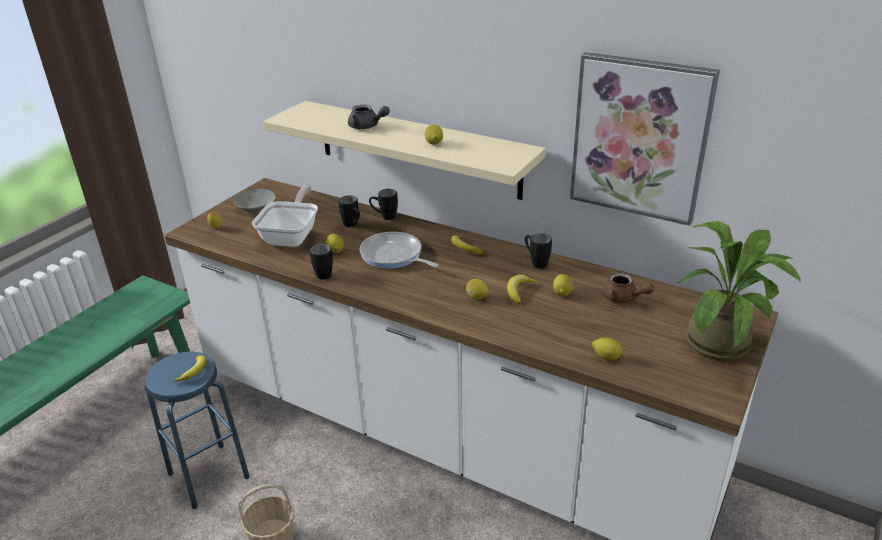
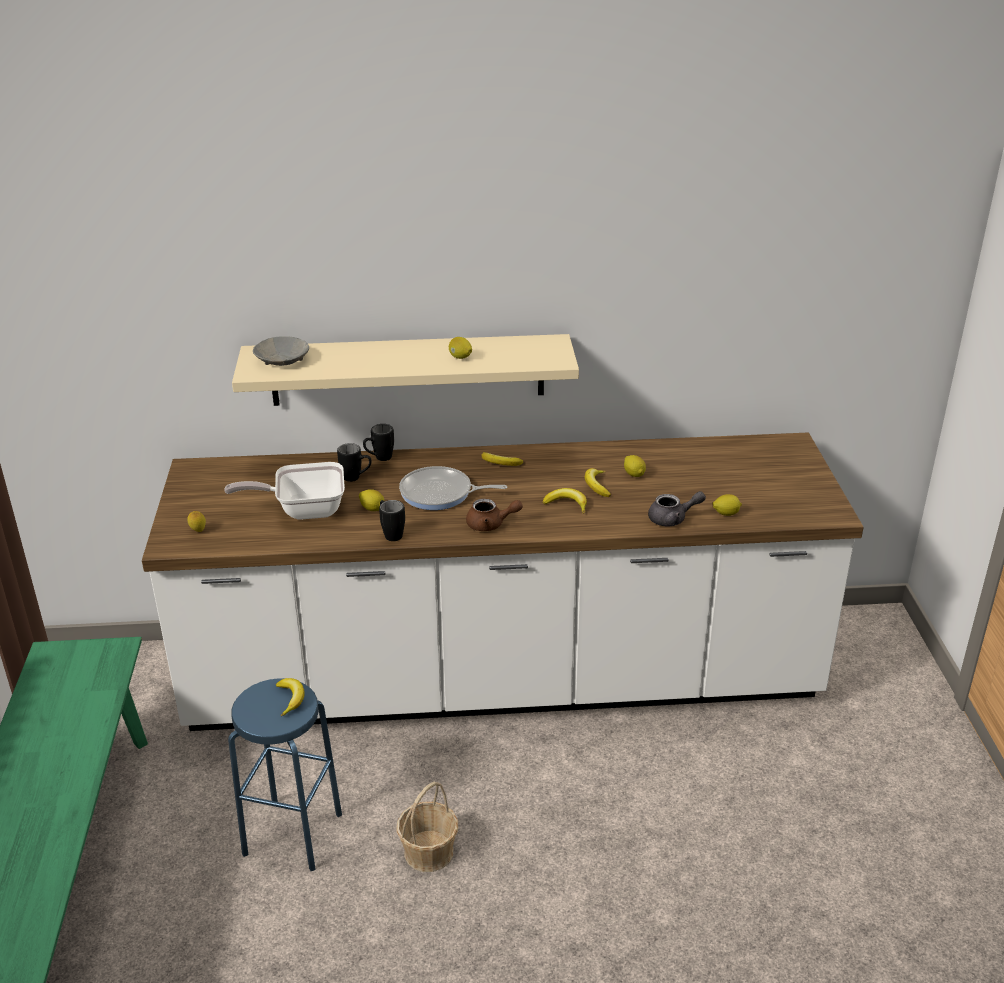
camera: 35 degrees left, 0 degrees up
(255, 207) = (214, 494): grey bowl -> grey bowl (282, 361)
(292, 236) = (303, 510): frying pan -> frying pan turned 75 degrees counterclockwise
(367, 127) = (364, 358): grey teapot -> grey teapot (673, 519)
(477, 297) = (567, 504): lemon -> banana
(535, 262) = (580, 455): black mug -> none
(623, 298) = (688, 461): brown teapot -> brown teapot (490, 525)
(639, 138) = (667, 303): picture -> none
(722, 341) = (794, 469): potted plant -> none

